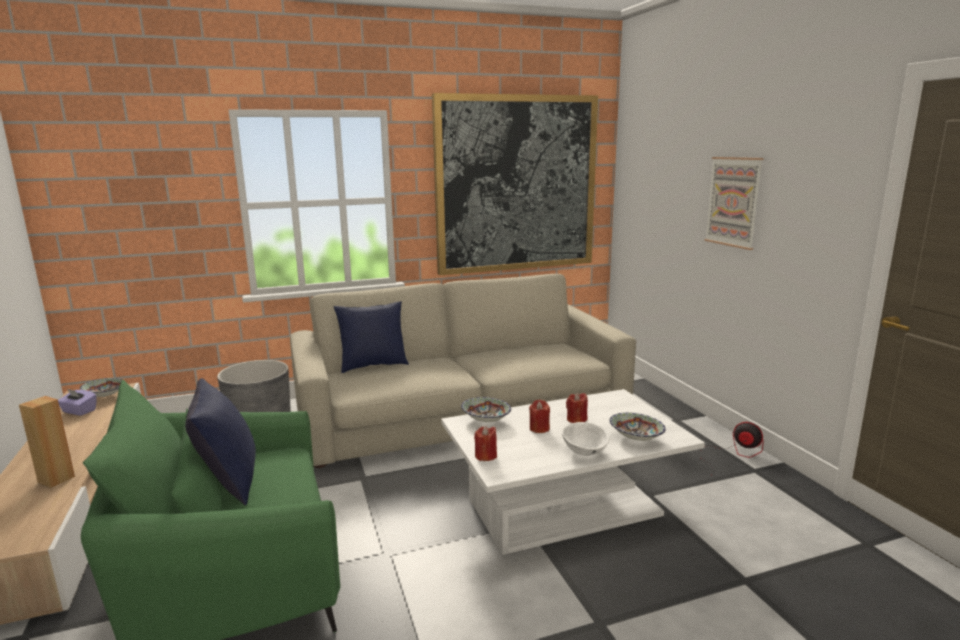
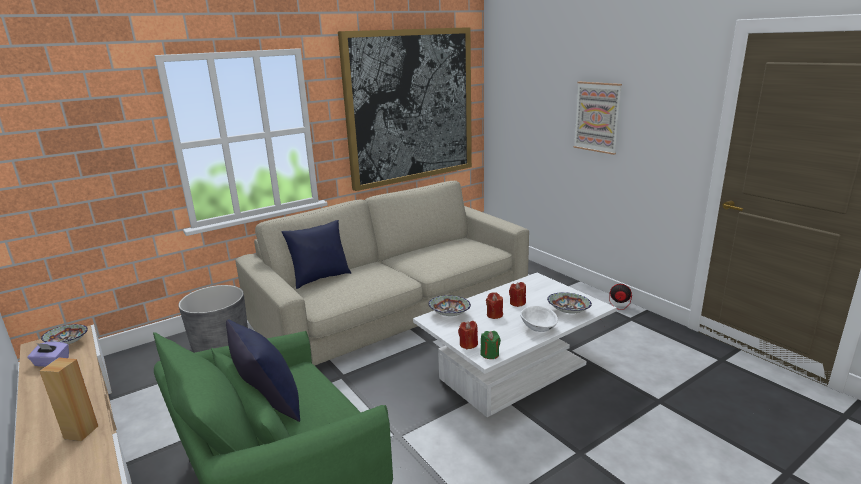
camera: 15 degrees left, 5 degrees up
(504, 471) = (490, 354): none -> green candle

